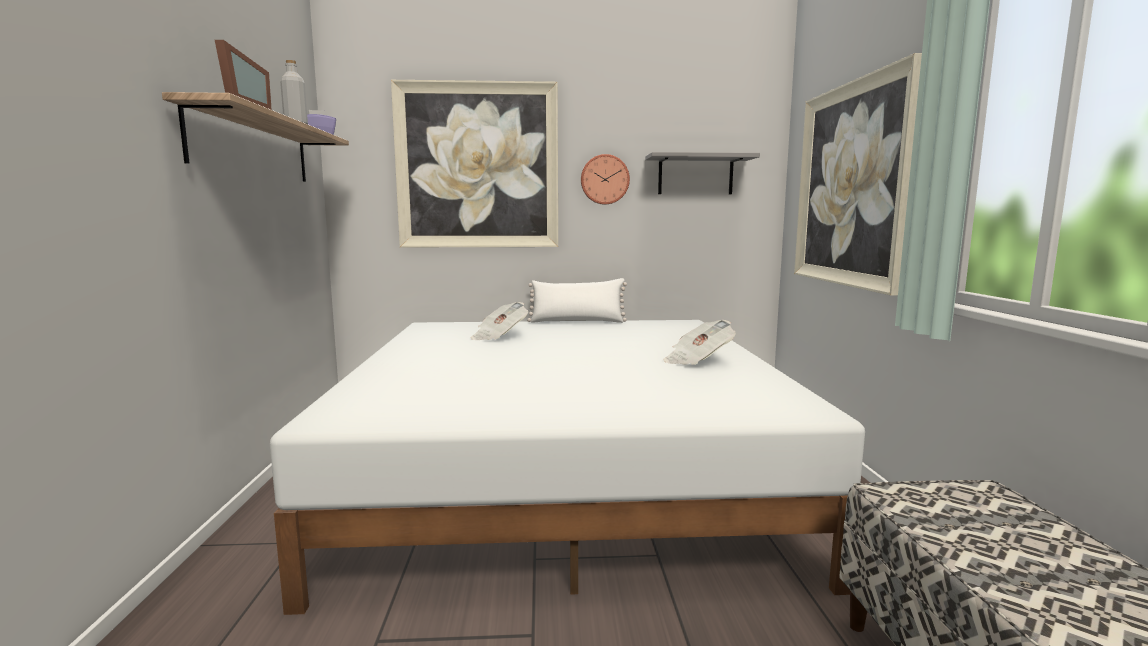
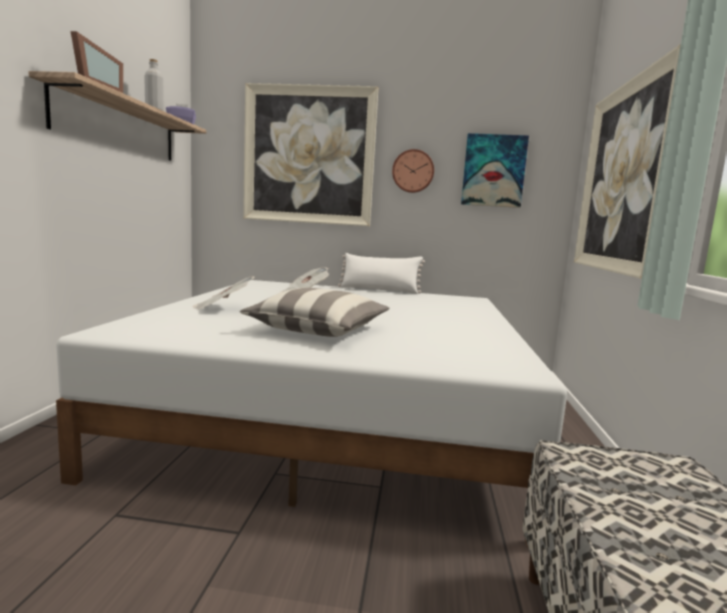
camera: 10 degrees right, 0 degrees up
(564, 386) = (318, 330): none -> pillow
(695, 175) = (493, 171): grey shelf -> picture
(697, 361) = (454, 325): newspaper -> newspaper (222, 309)

